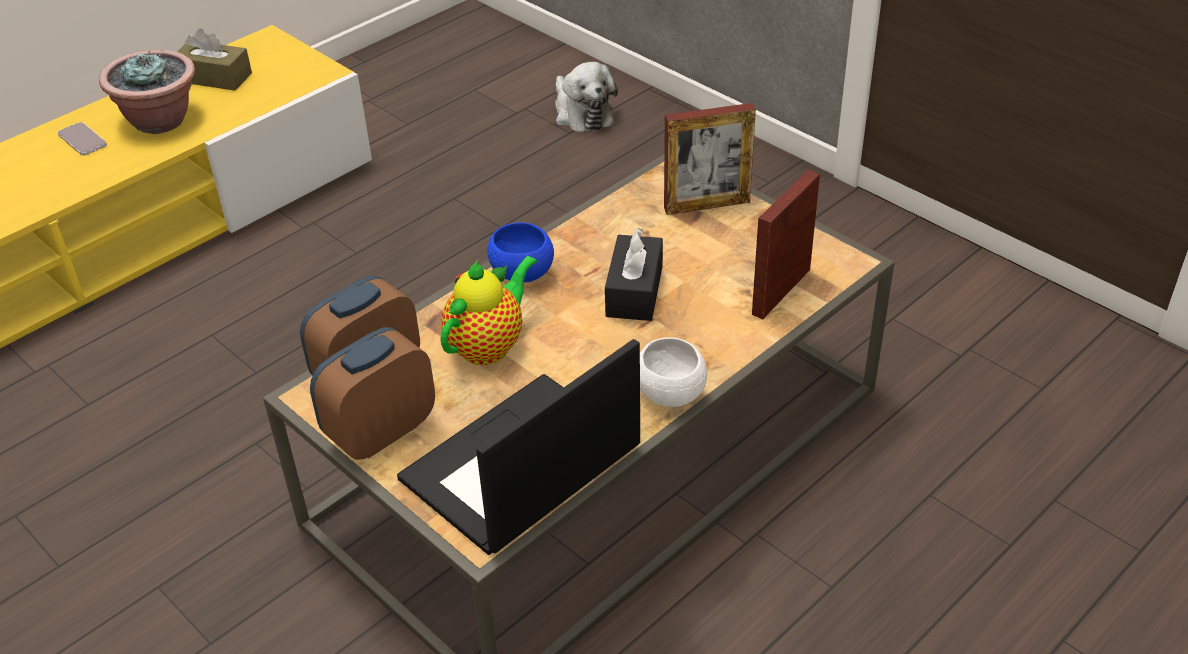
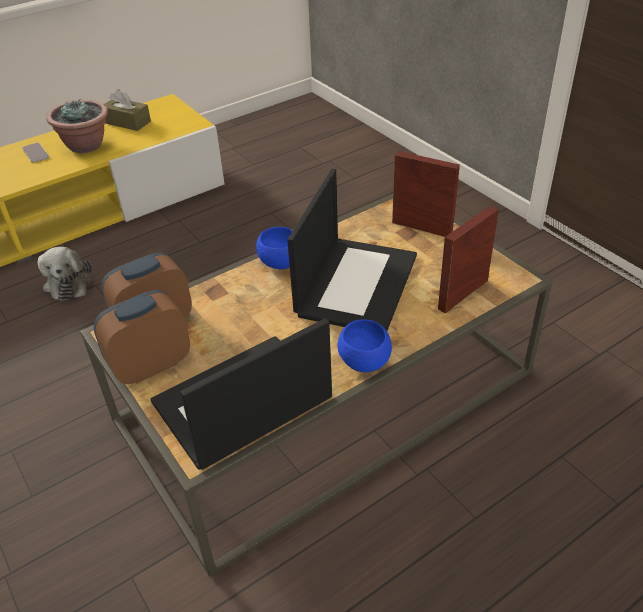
camera: 10 degrees right, 0 degrees up
(489, 345) = (244, 311): teapot -> none
(581, 113) = (365, 166): plush toy -> plush toy (68, 282)
(634, 291) = (356, 283): black tissue box -> laptop
(670, 394) = (364, 362): white bowl -> blue bowl
(707, 205) = (421, 228): picture frame -> picture frame turned 150 degrees counterclockwise

